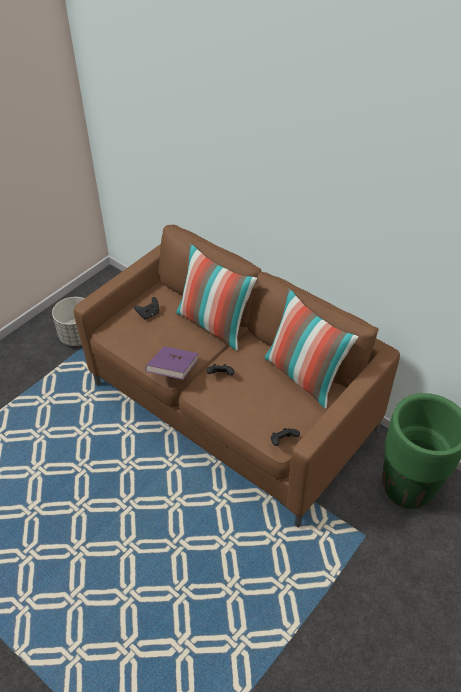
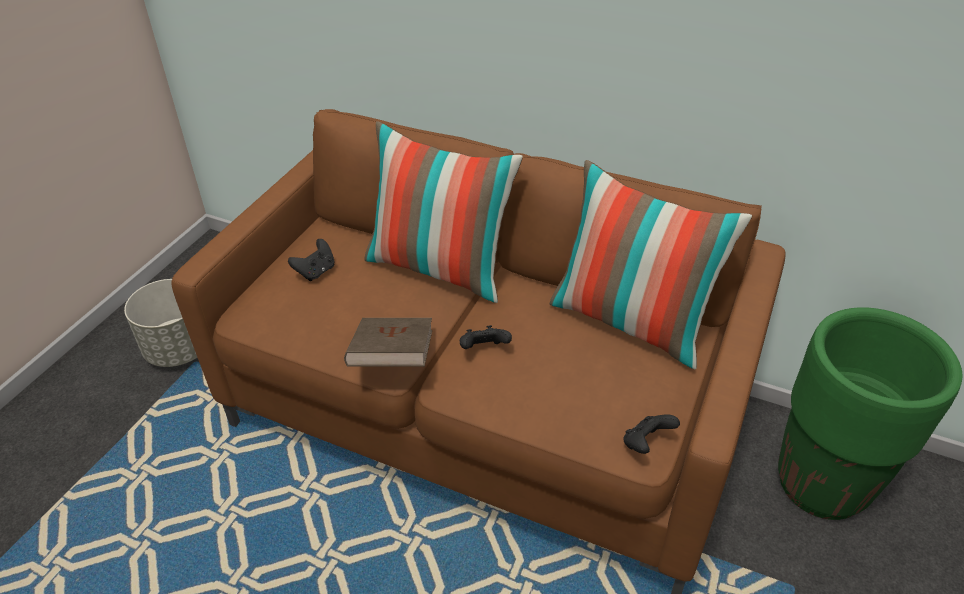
camera: 15 degrees left, 5 degrees down
(173, 371) = (392, 358): purple book -> brown book

